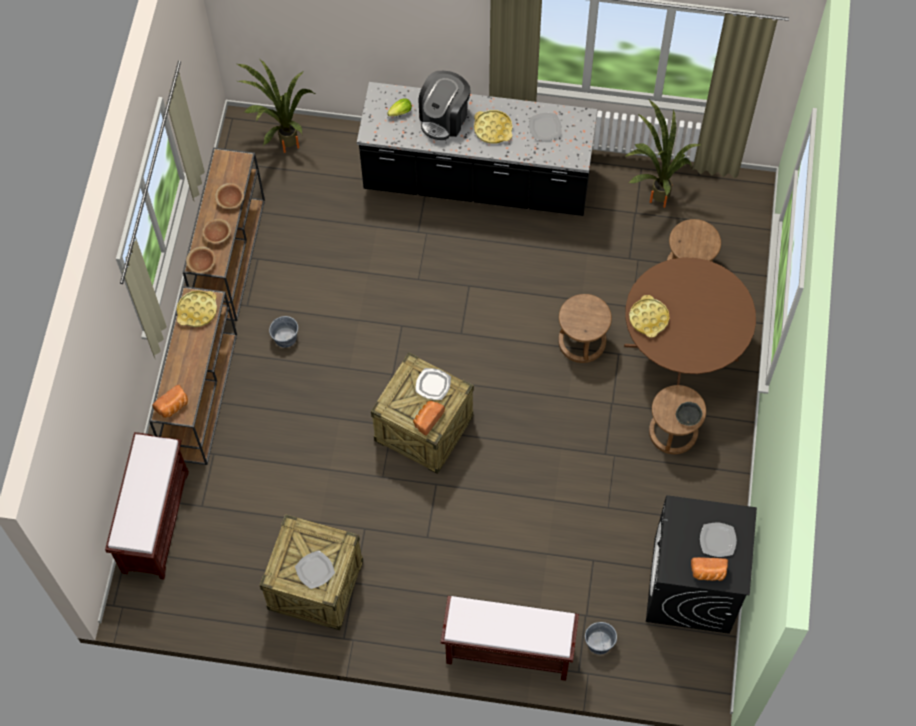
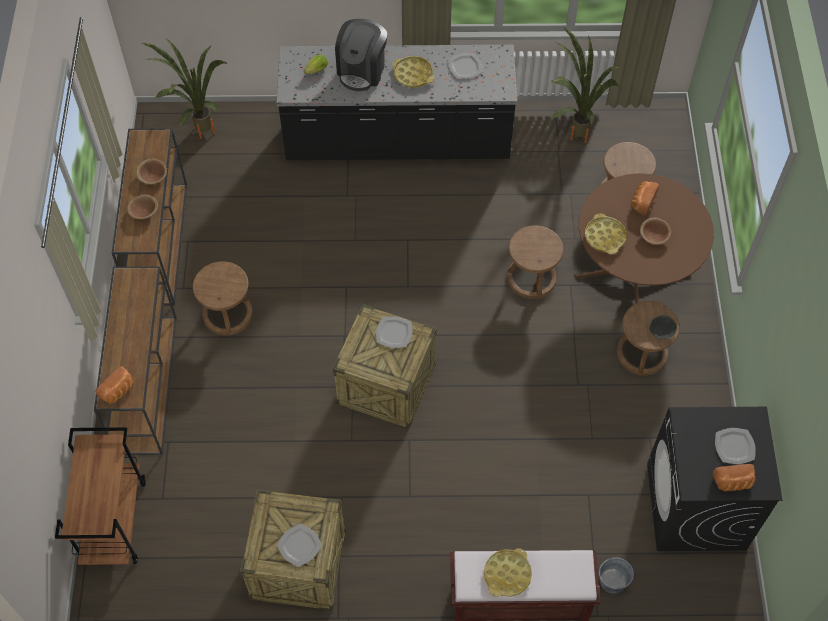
camera: 10 degrees left, 5 degrees down
(155, 520) = (114, 521): brown bench -> brown cart
(197, 311) = (132, 289): yellow tray -> yellow tray (507, 574)
(202, 264) = (131, 242): brown bowl -> brown bowl (654, 236)
(285, 337) = (227, 314): grey bucket -> brown stool
(427, 419) = (394, 369): bread -> bread (642, 201)

